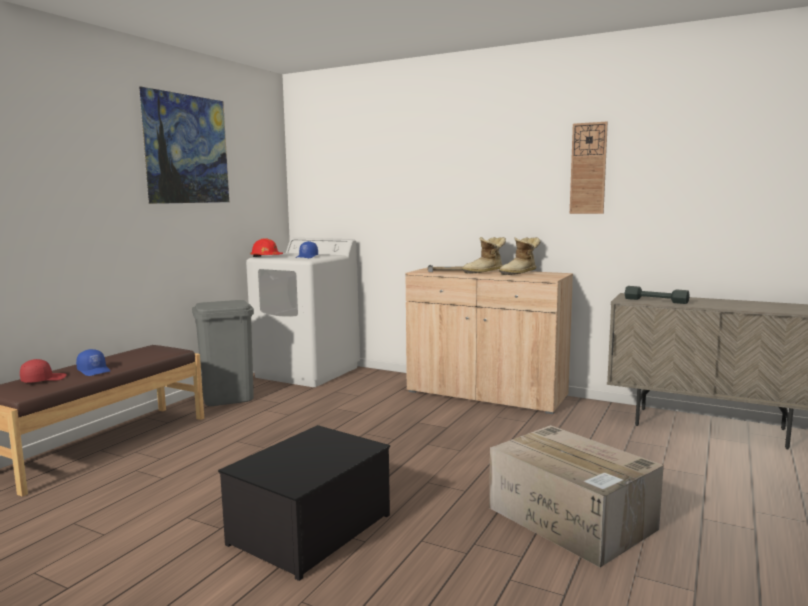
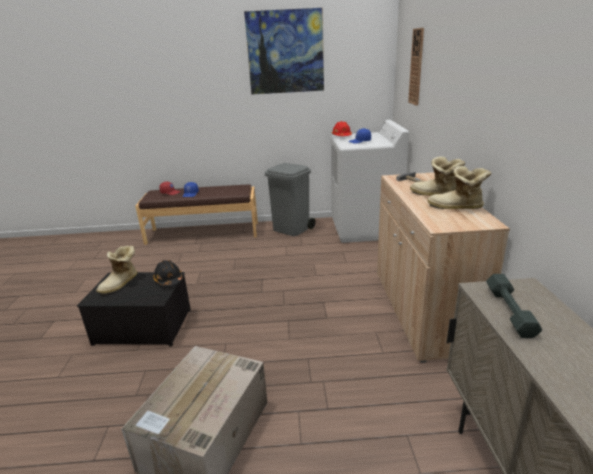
camera: 60 degrees right, 15 degrees up
(281, 463) = (121, 284): none -> boot
(325, 435) = (169, 280): none -> black hard hat
(588, 168) = (548, 90): wall clock -> wall clock (416, 67)

